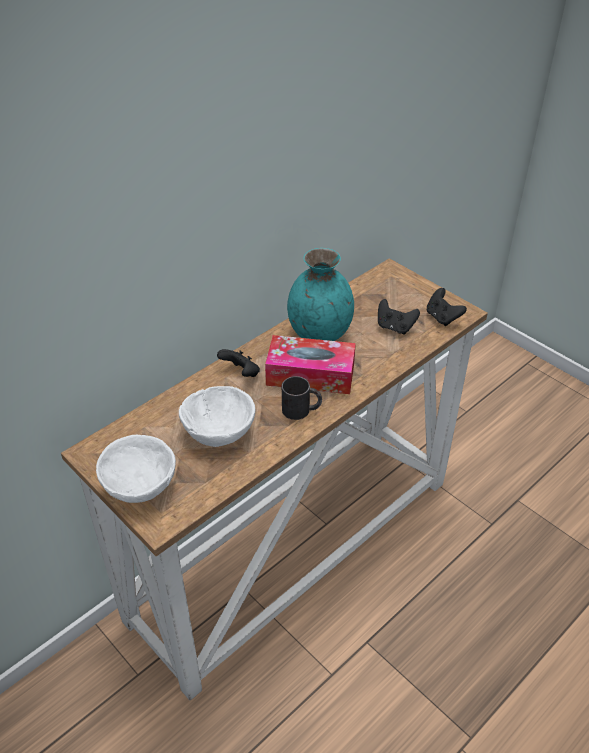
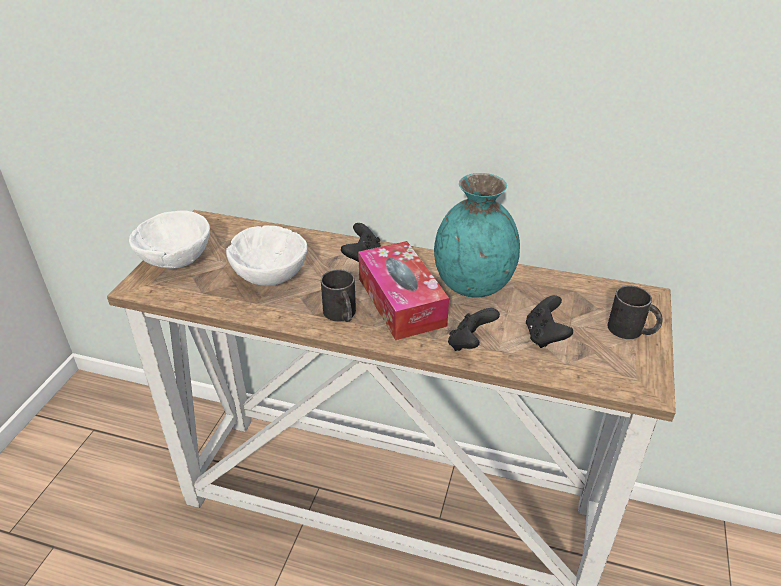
camera: 60 degrees right, 5 degrees down
(415, 292) = (632, 330): none -> black mug
(442, 318) = (610, 371): black game controller -> black game controller (470, 343)

